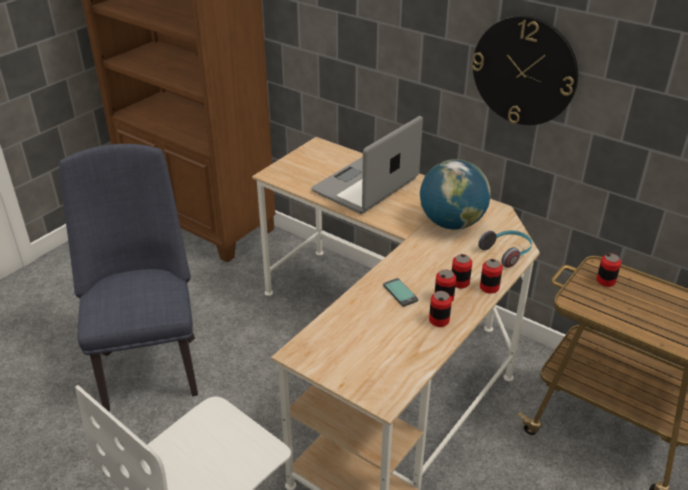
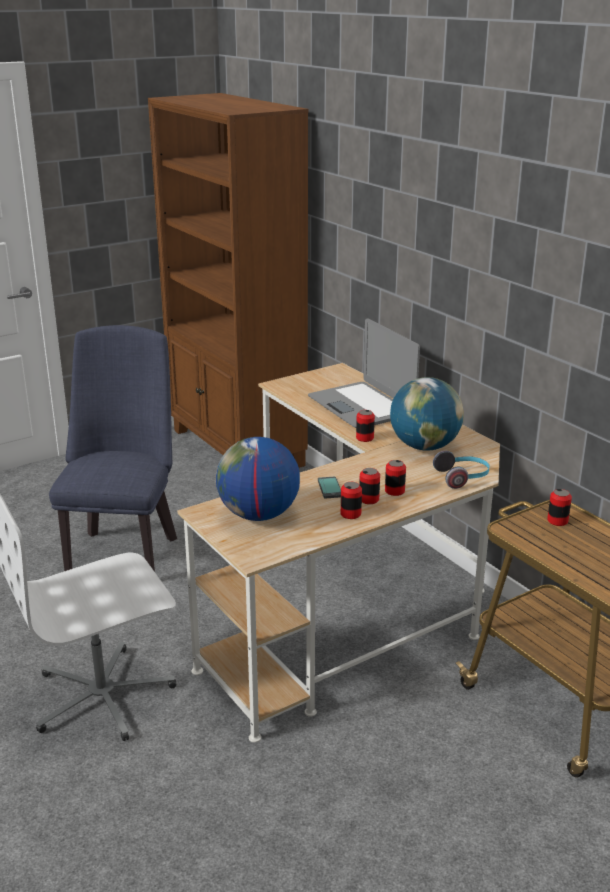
camera: 20 degrees right, 10 degrees down
(355, 343) = (258, 515): none -> globe
(366, 186) = (361, 406): laptop -> laptop turned 90 degrees counterclockwise
(489, 287) = (421, 500): can -> can (365, 438)
(524, 71) = (511, 295): wall clock -> none

